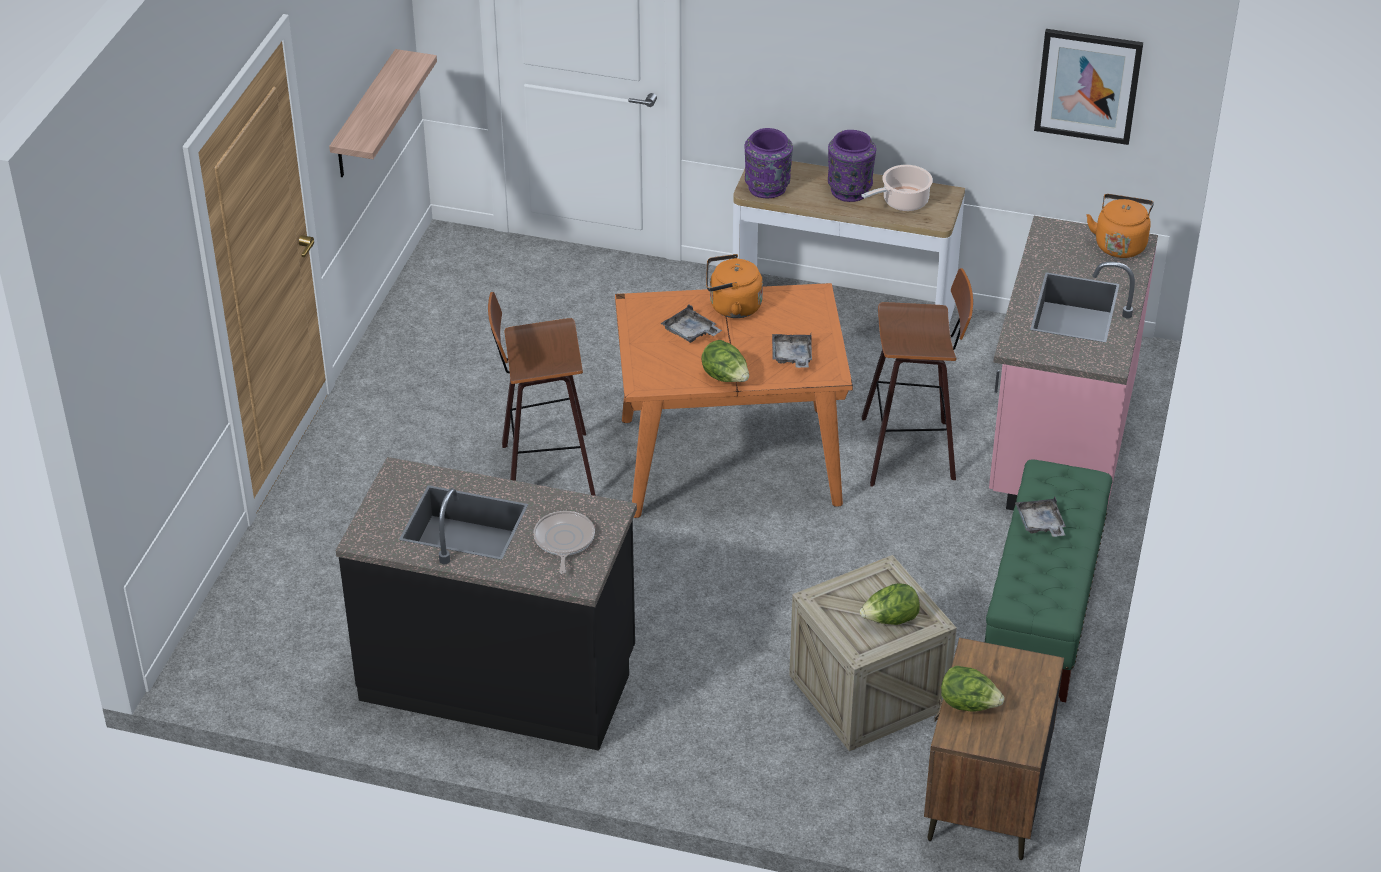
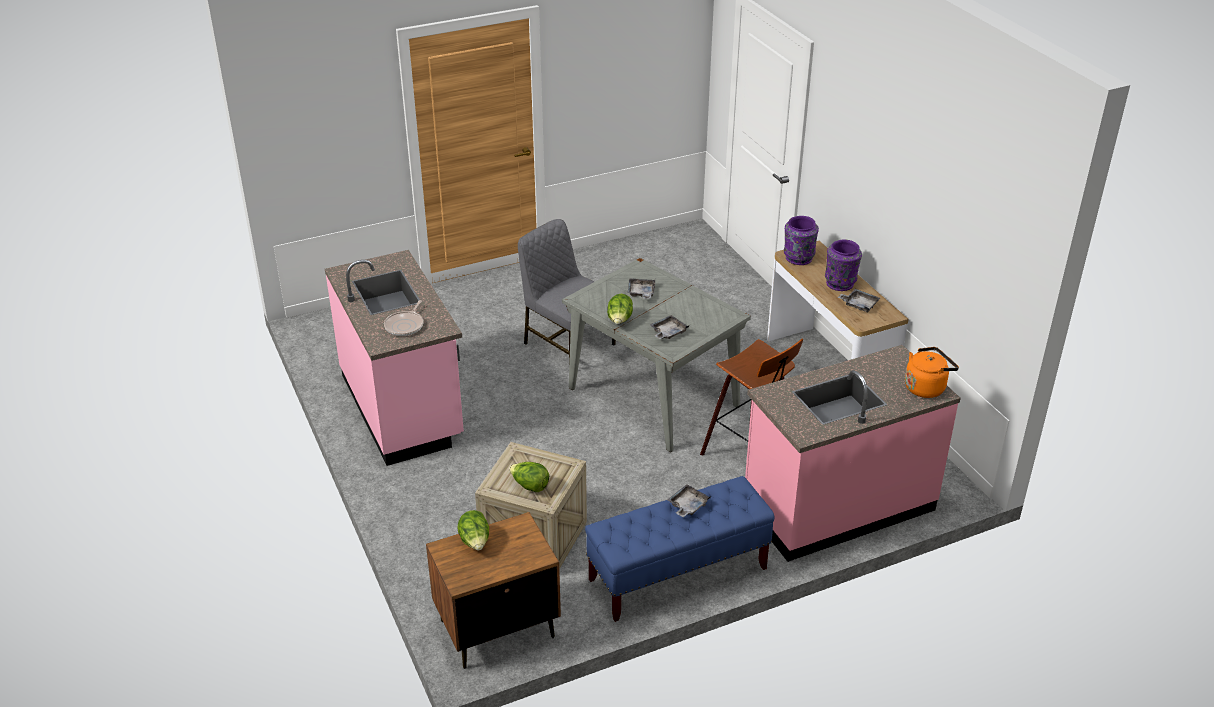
camera: 50 degrees right, 5 degrees down
(365, 116) = (625, 113): shelf -> none
(499, 678) = (403, 408): black counter -> pink counter
(544, 470) = (567, 344): stool -> grey chair
(563, 541) = (405, 325): frying pan -> frying pan turned 150 degrees clockwise
(728, 462) = (652, 396): orange dining table -> grey dining table
(731, 307) = (681, 295): orange kettle -> none
(902, 202) = (859, 304): cooking pot -> grey tray
(1041, 615) = (677, 575): green bench -> blue bench
(1088, 85) = (979, 271): picture -> none

